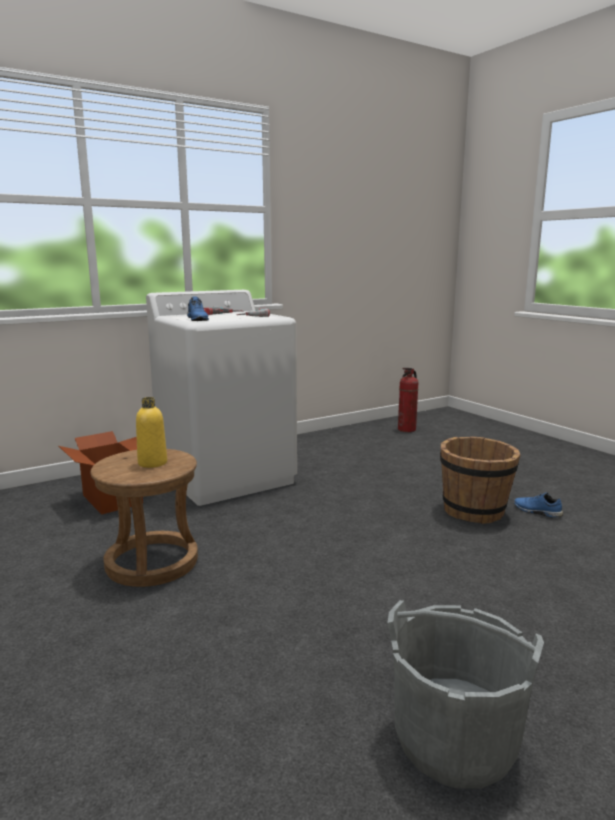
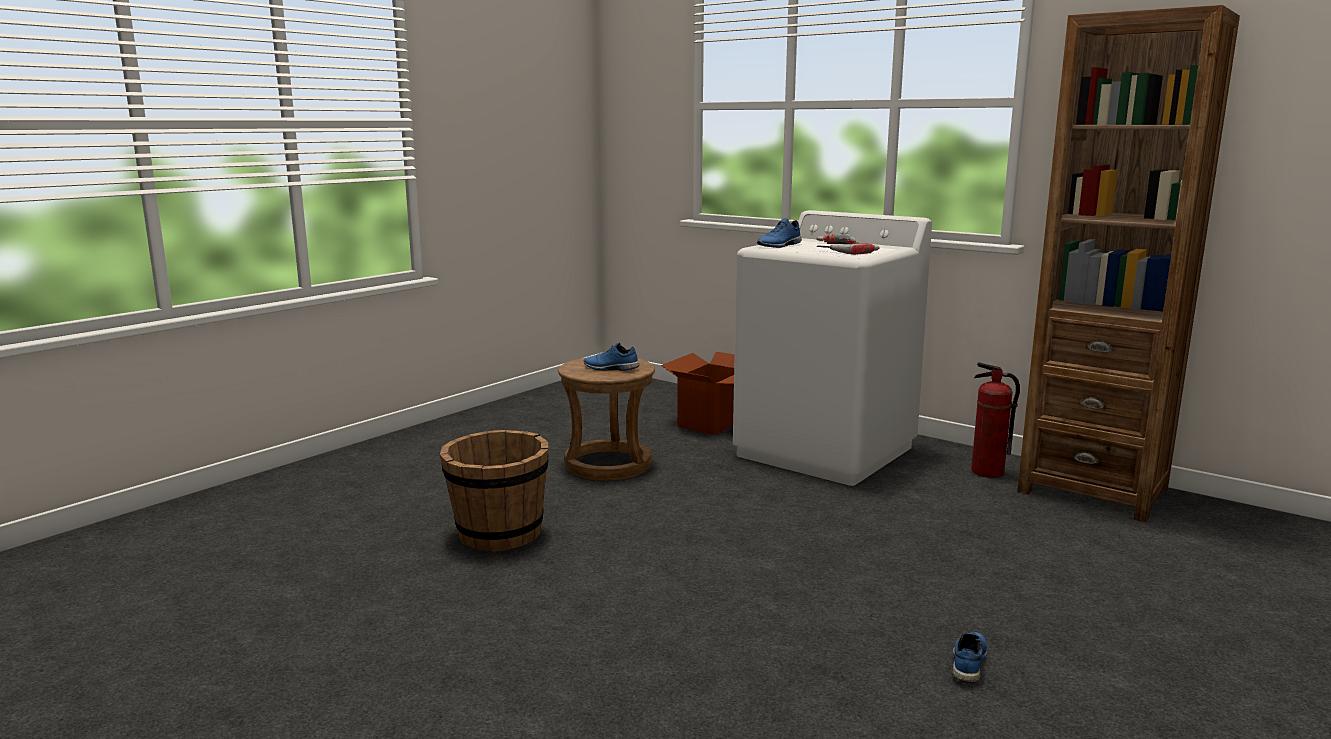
camera: 70 degrees right, 0 degrees up
(152, 463) = (610, 368): yellow bottle -> blue shoe
(350, 435) = (1092, 491): none -> brown bookcase
(407, 429) = (1212, 528): fire extinguisher -> fire extinguisher (987, 472)
(455, 740) = (412, 620): grey bucket -> none
(474, 511) = (904, 608): brown bucket -> brown bucket (499, 534)

